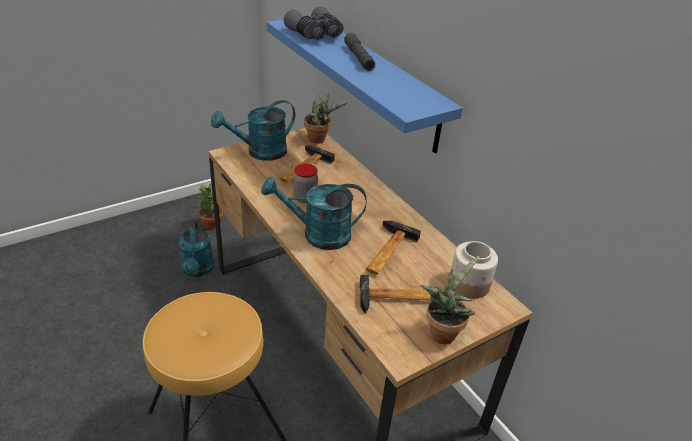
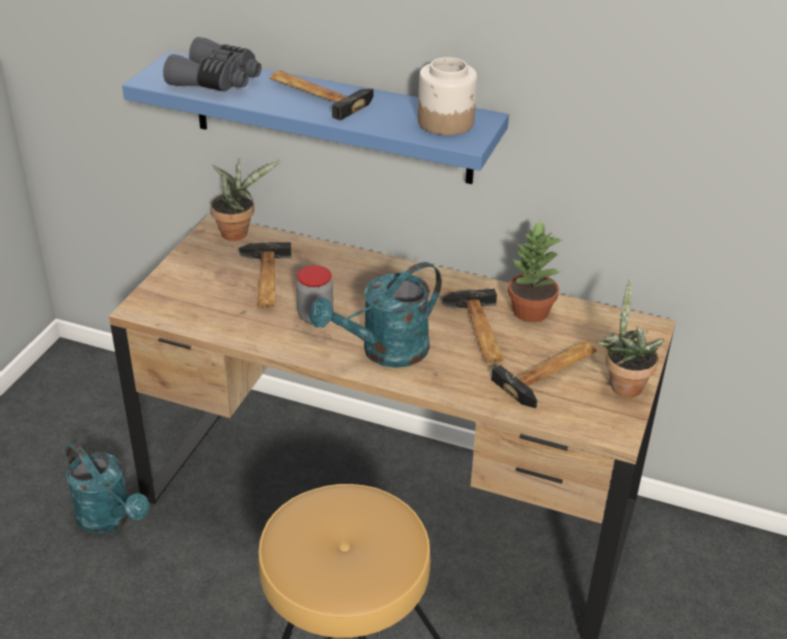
camera: 35 degrees left, 0 degrees up
(211, 223) = (57, 445): potted plant -> potted plant (530, 312)
(260, 152) = (183, 285): turquoise watering can -> none
(359, 58) = (317, 94): grey flashlight -> hammer
(469, 284) = (594, 323): jar -> jar (446, 122)

